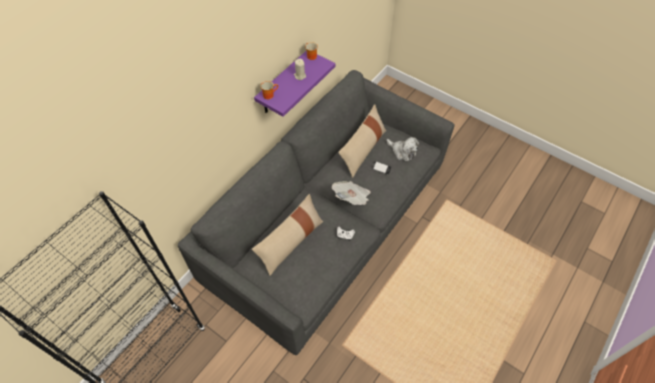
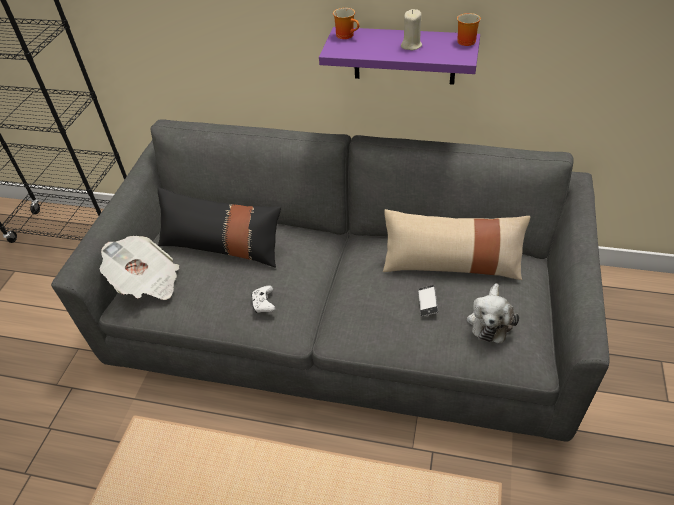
camera: 70 degrees right, 10 degrees down
(290, 242) = (222, 246): beige pillow -> black pillow
(352, 198) = (341, 287): newspaper -> newspaper (146, 282)

